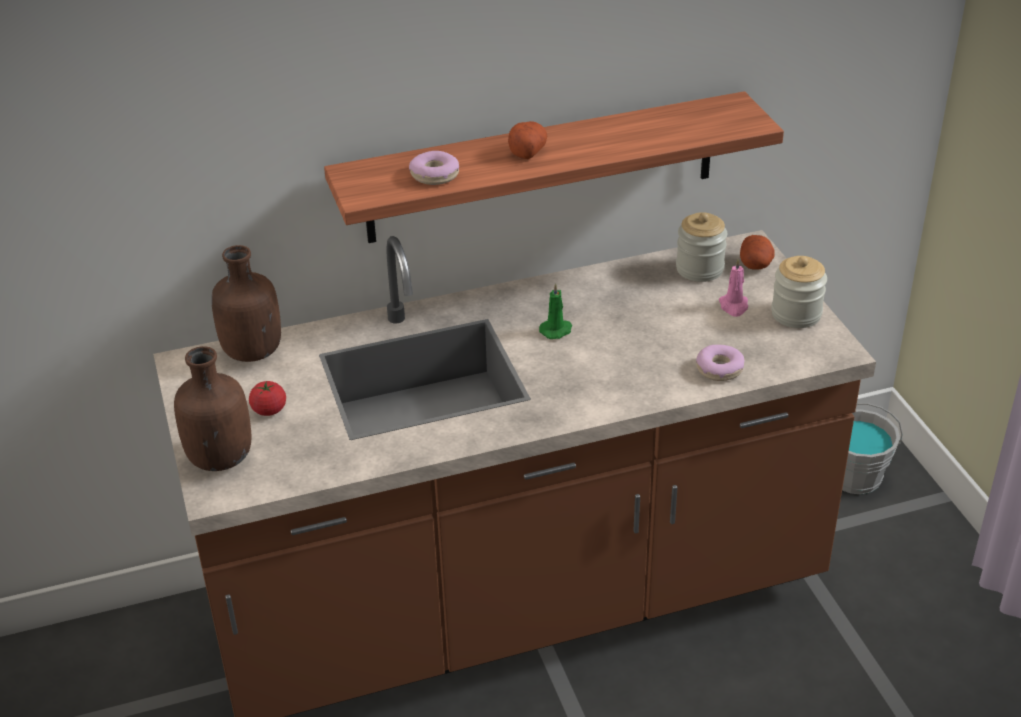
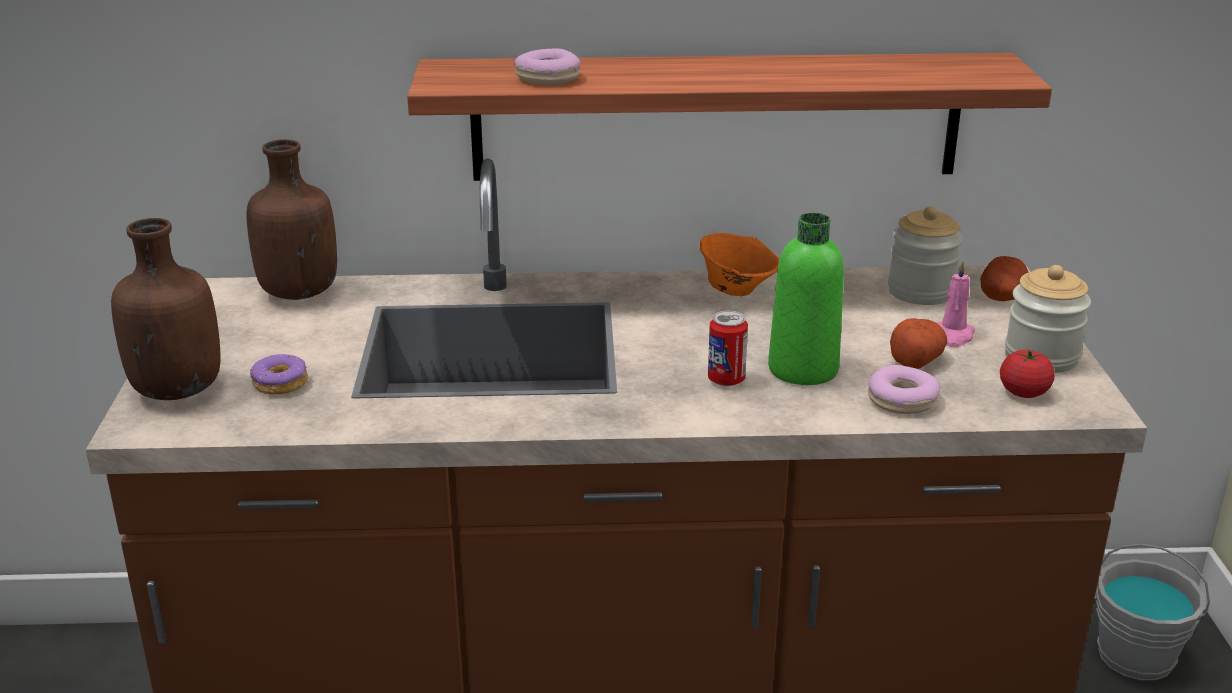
camera: 15 degrees right, 10 degrees down
(269, 410) = (275, 351): tomato -> tomato (1023, 392)
(292, 438) = (281, 384): none -> donut
(527, 151) = (683, 71): potato -> potato (915, 359)
(556, 330) = (693, 326): green candle -> none
(572, 290) = (737, 290): none -> orange bowl
(599, 374) = (726, 380): none -> can
(646, 355) = (803, 369): none -> green bottle

